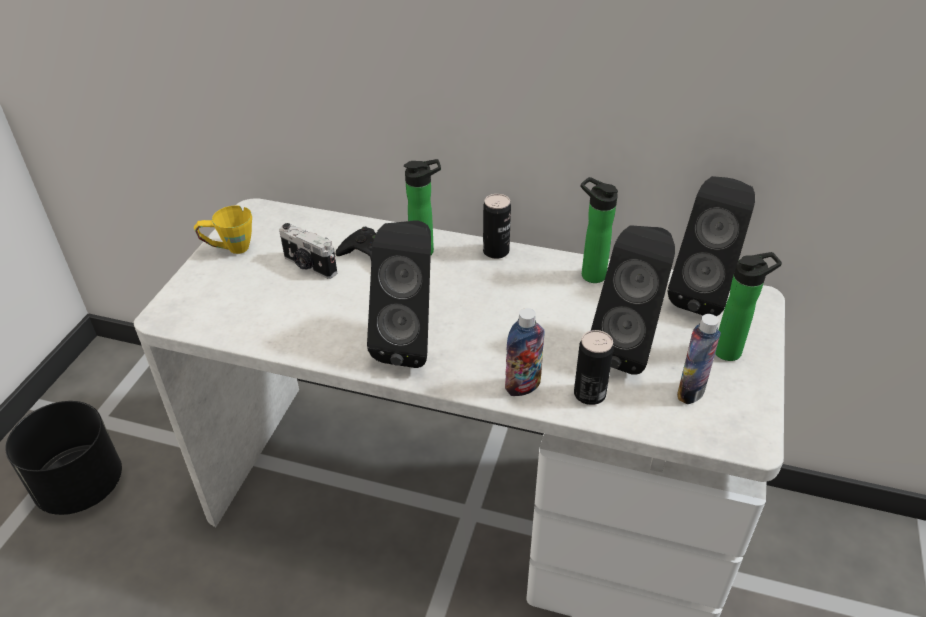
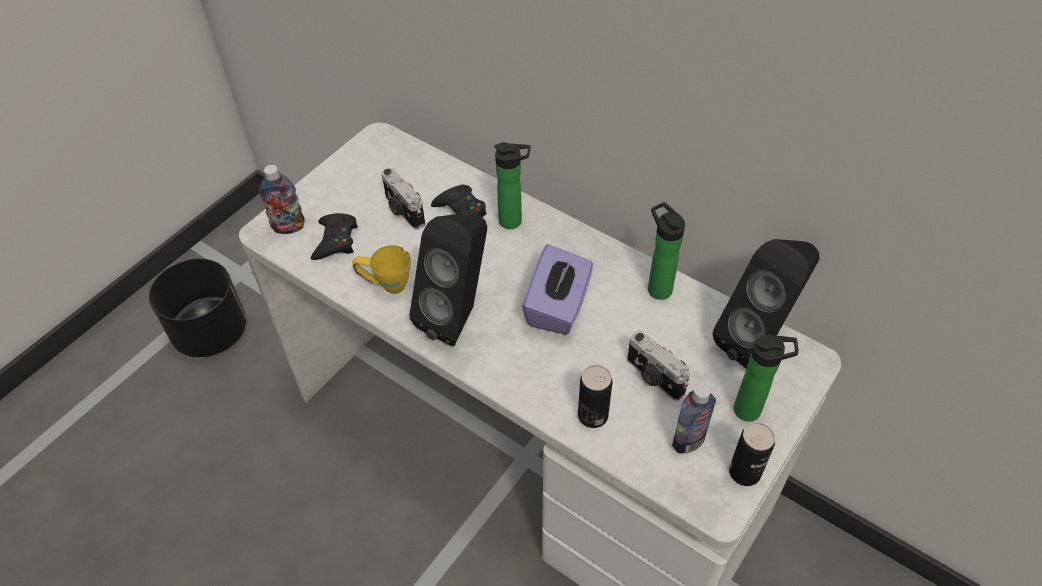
camera: 20 degrees right, 10 degrees up
(229, 249) = (342, 175): yellow mug -> yellow mug (385, 285)
(248, 306) = (335, 240): none -> black game controller
(496, 251) = (579, 239): can -> can (744, 472)
(506, 311) = (558, 307): none -> purple tissue box
(522, 386) = (536, 389): bottle -> bottle (289, 227)
(628, 347) = (654, 377): black speaker -> camera

